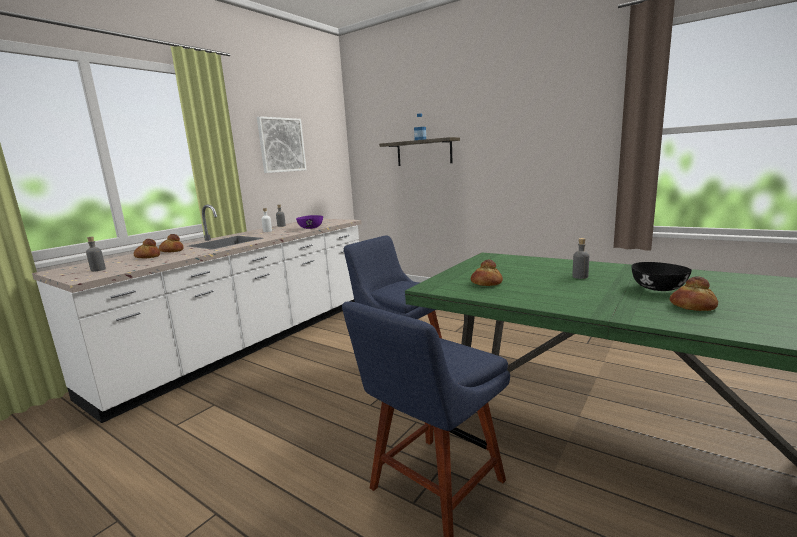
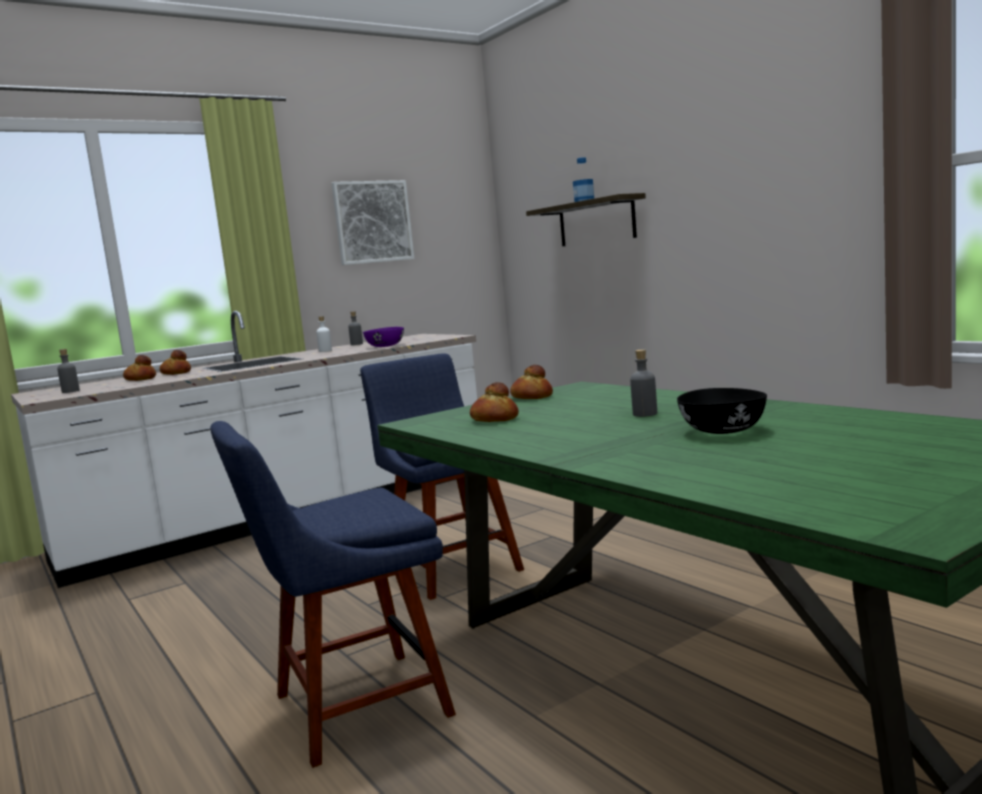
camera: 20 degrees right, 5 degrees down
(692, 306) = (711, 454): bread -> bread (531, 397)

